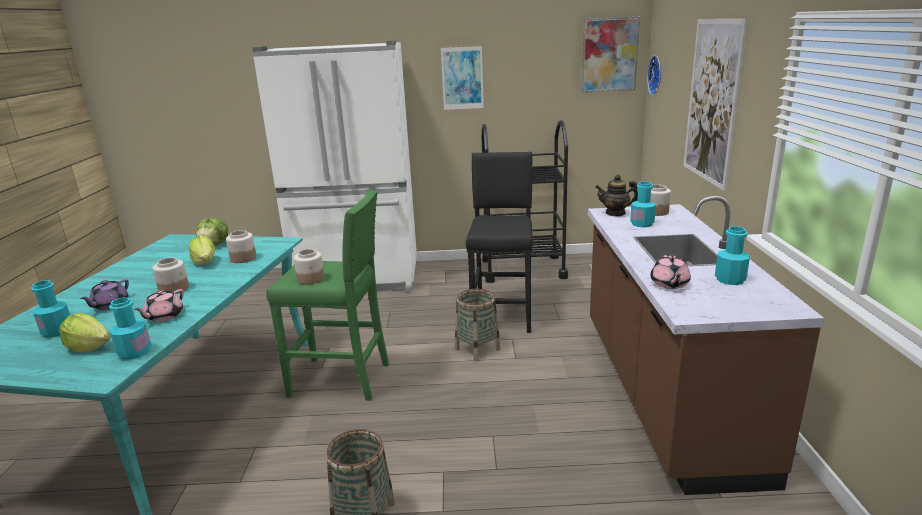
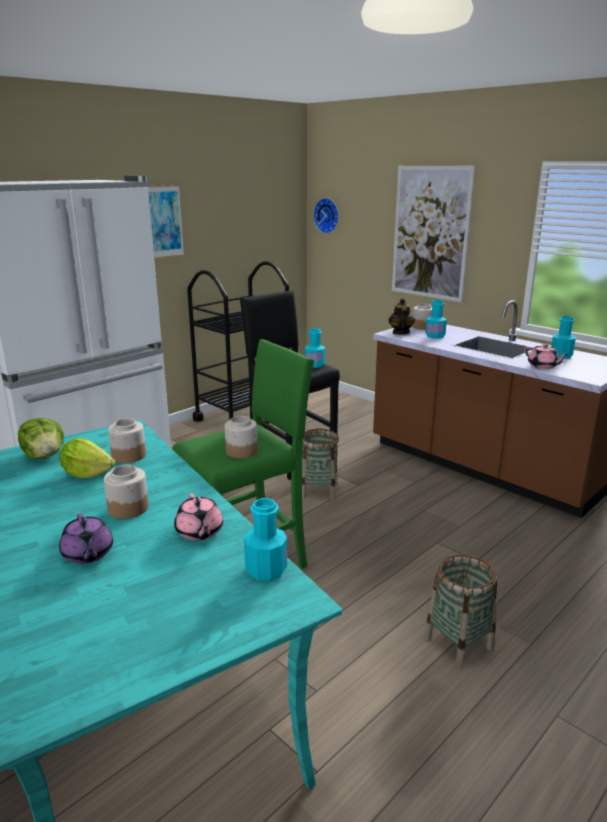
camera: 45 degrees left, 0 degrees up
(57, 331) = (95, 605): turquoise bottle -> turquoise bottle (314, 365)
(89, 347) = (196, 593): lettuce -> none
(609, 55) = (281, 197): picture -> none
(615, 213) = (400, 333): teapot -> teapot turned 135 degrees clockwise

